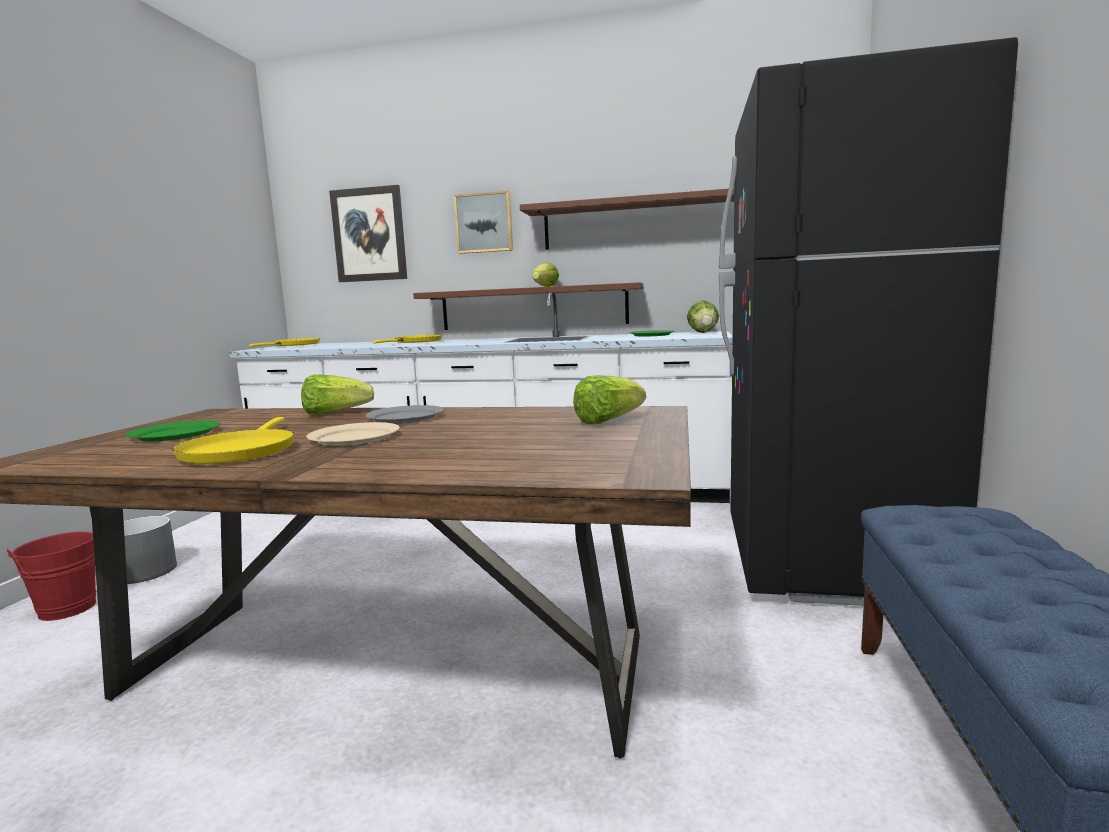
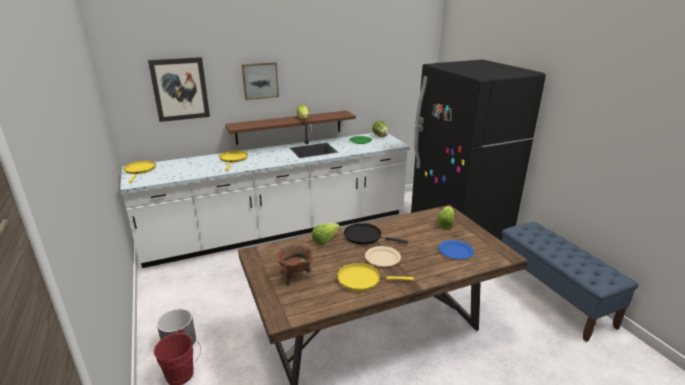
camera: 35 degrees left, 15 degrees up
(175, 434) = (295, 276): green plate -> brown cooking pot
(240, 451) = (362, 279): yellow frying pan -> yellow frying pan turned 135 degrees clockwise
(405, 417) = (365, 236): grey plate -> black frying pan
(522, 450) = (456, 251): none -> blue plate
(643, 223) = (347, 79): brown shelf -> none

